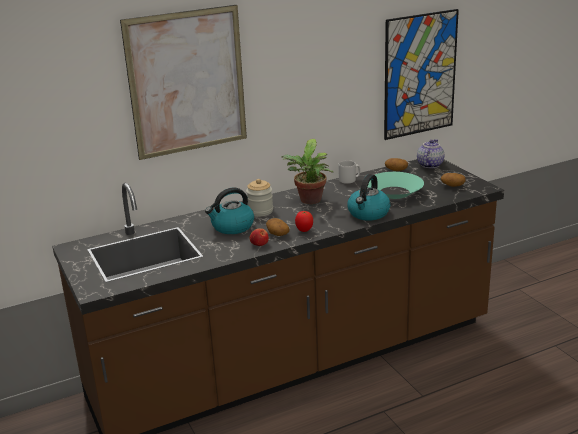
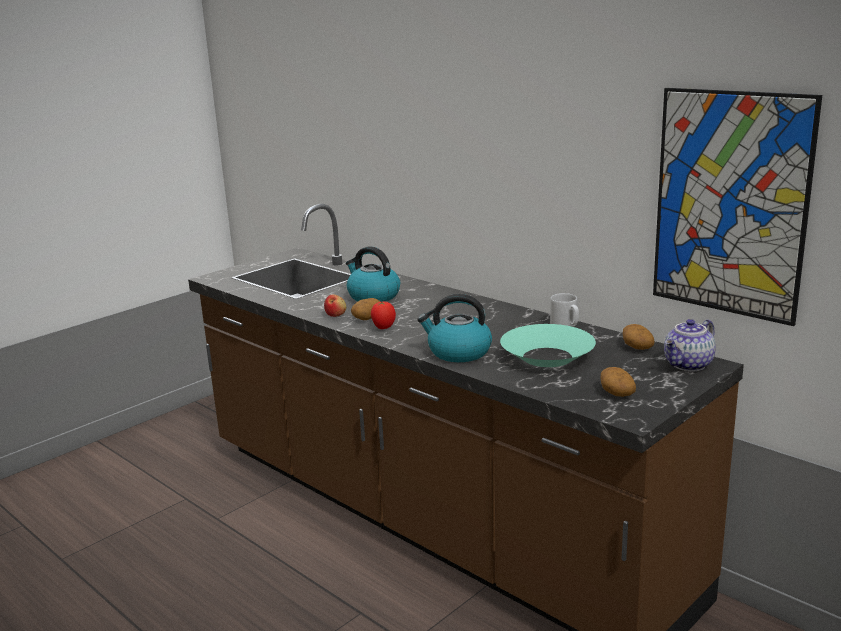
camera: 70 degrees right, 5 degrees down
(187, 82) = (408, 116): picture -> none
(260, 211) = (424, 299): jar -> none
(309, 201) = (473, 316): potted plant -> none
(429, 165) = (689, 365): teapot -> teapot turned 135 degrees clockwise

